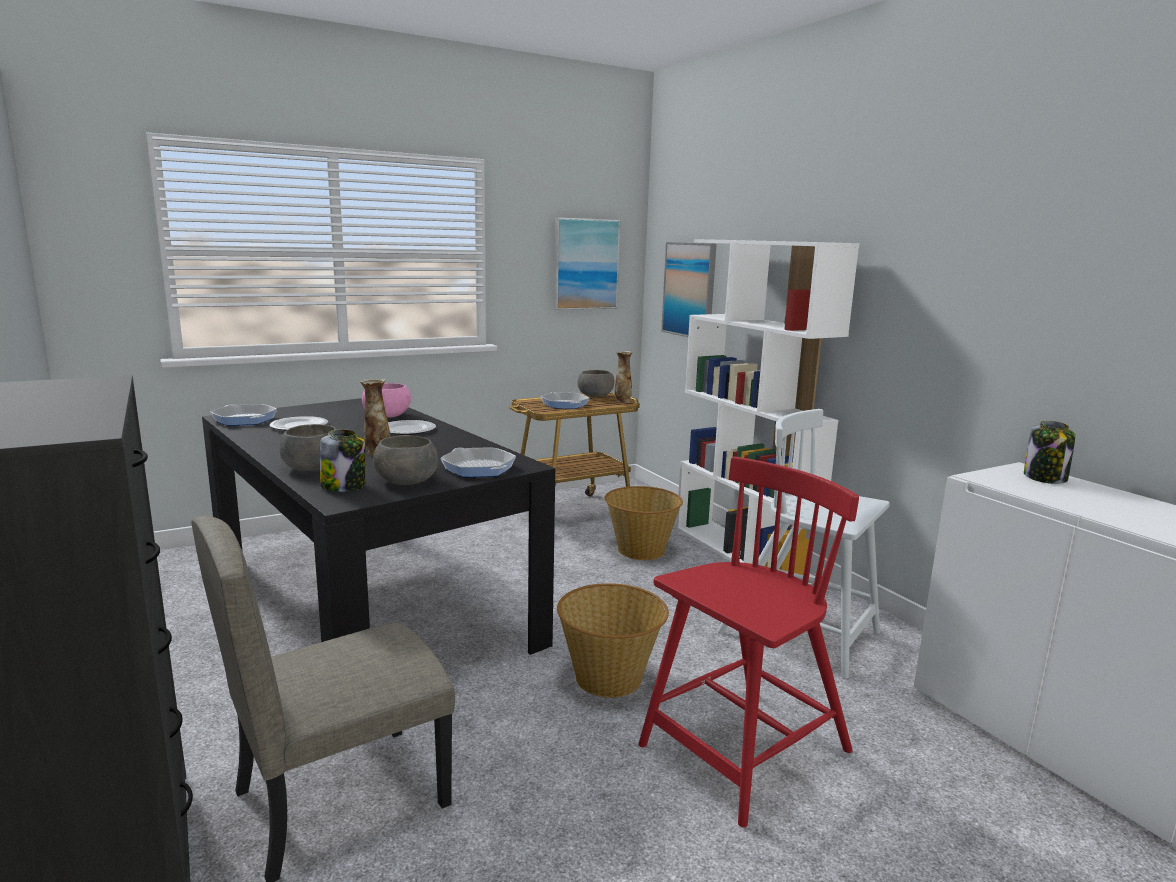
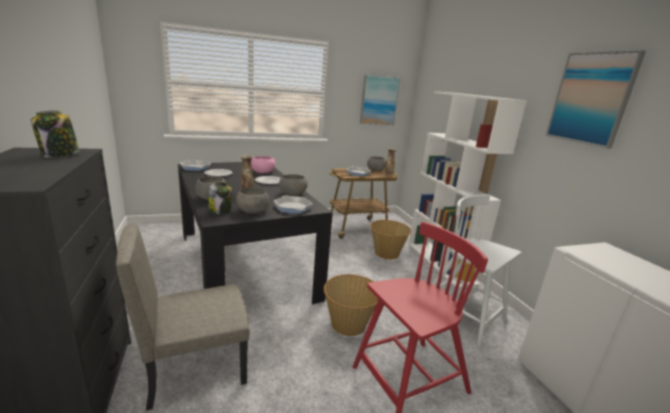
camera: 10 degrees right, 5 degrees up
(466, 446) = (292, 194): none -> grey bowl
(689, 290) = (432, 118): picture -> picture (591, 98)
(1045, 478) = (619, 256): jar -> jar (60, 155)

